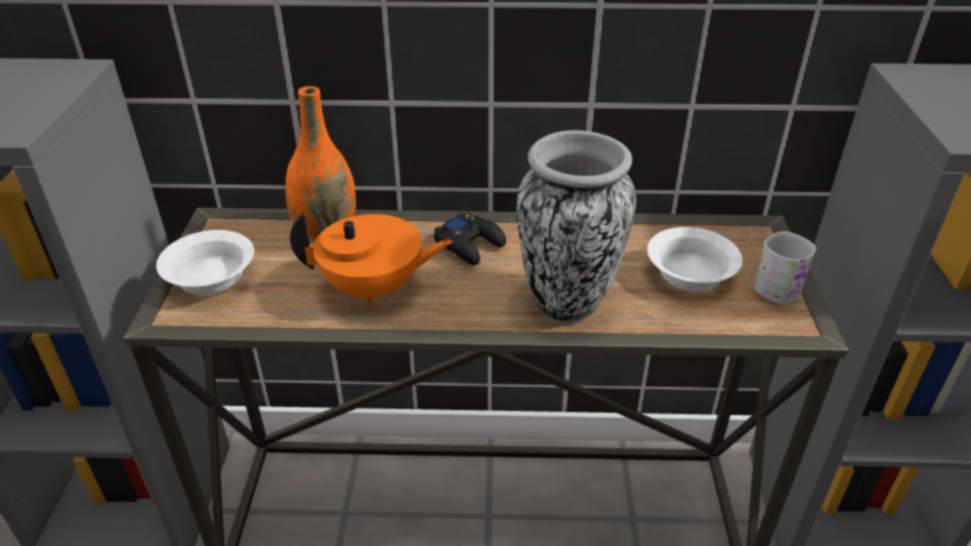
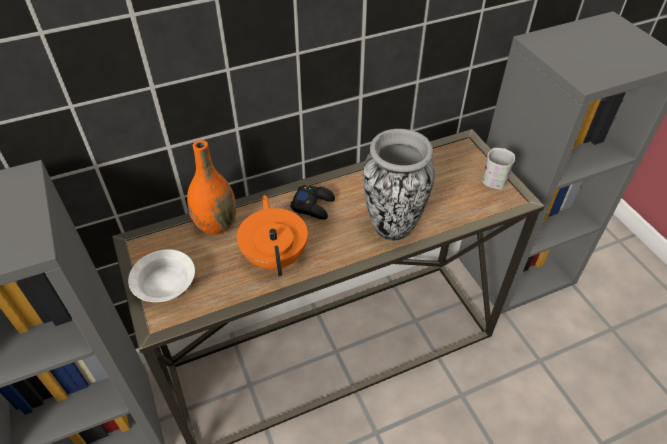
camera: 25 degrees left, 10 degrees up
(374, 288) = (275, 256): orange teapot -> orange teapot turned 75 degrees counterclockwise
(687, 274) = (444, 185): white bowl -> none

